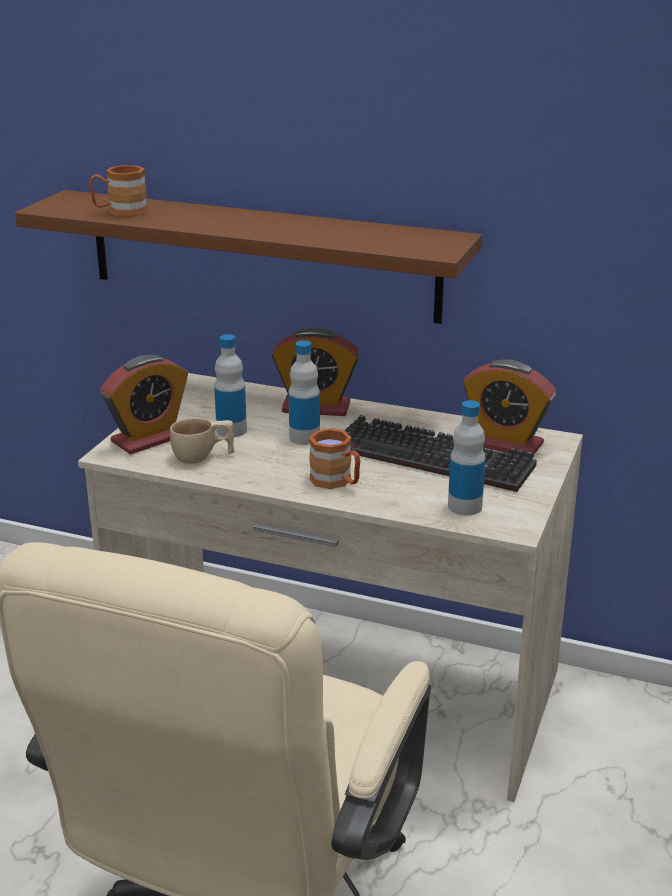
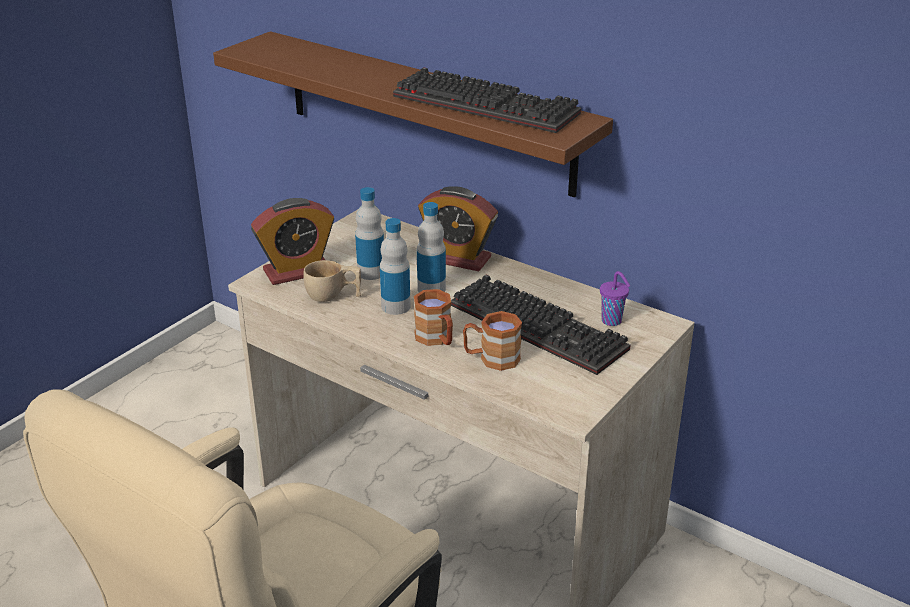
camera: 15 degrees right, 5 degrees up
(120, 212) = (300, 61): brown mug -> brown mug (491, 358)
(351, 232) = (490, 105): none -> keyboard
(465, 506) = (540, 382): bottle -> bottle (395, 306)
(504, 443) = (612, 321): alarm clock -> purple cup

